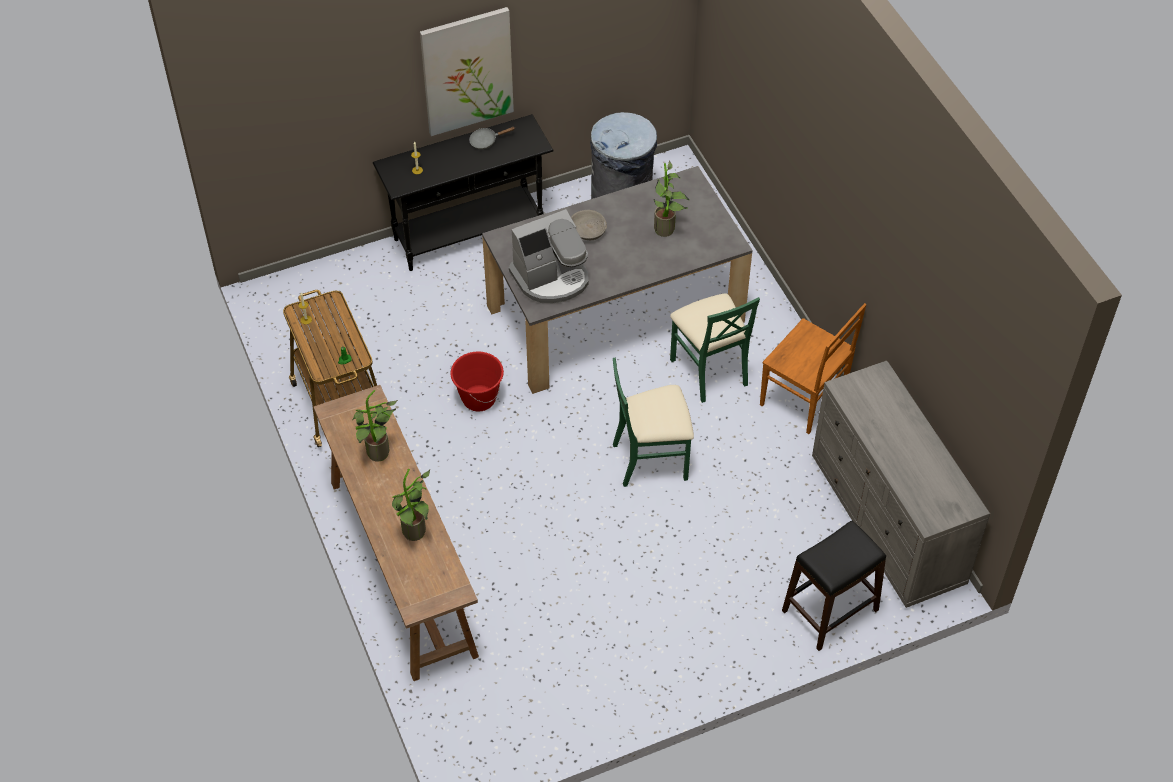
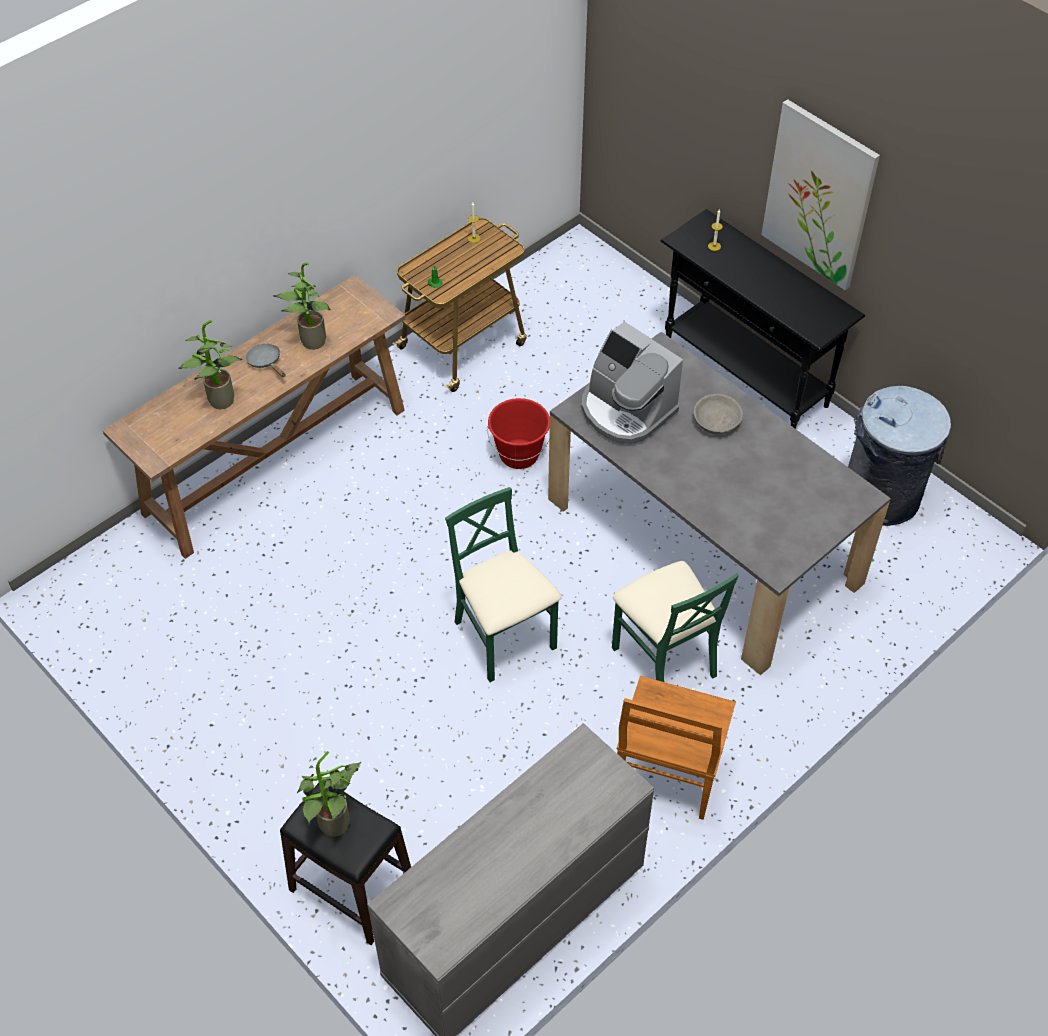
camera: 70 degrees right, 0 degrees up
(486, 141) = (794, 288): grey frying pan -> grey frying pan (266, 362)
(667, 230) = (762, 496): potted plant -> potted plant (335, 828)
(709, 370) = (664, 659): green chair -> green chair turned 75 degrees counterclockwise

